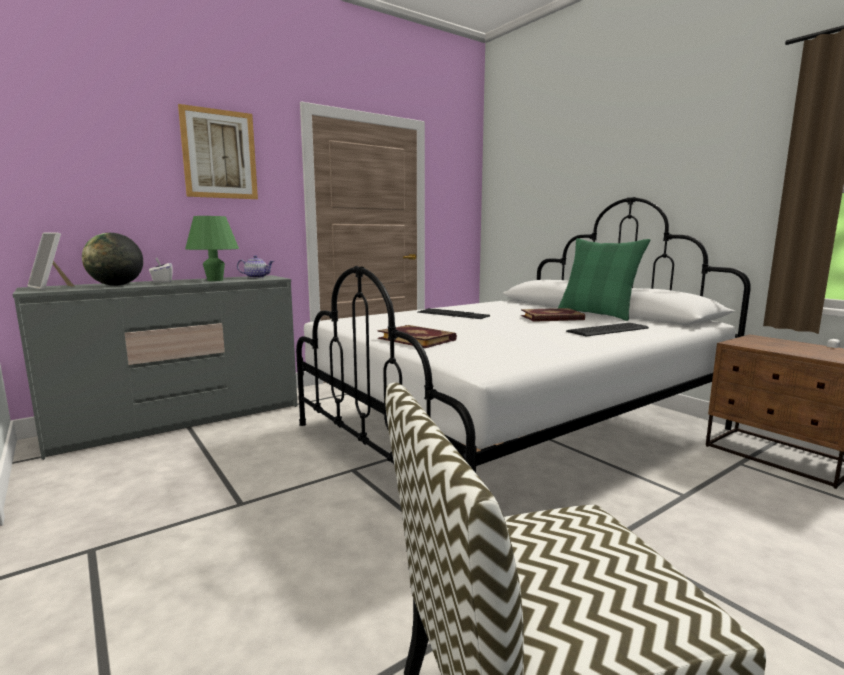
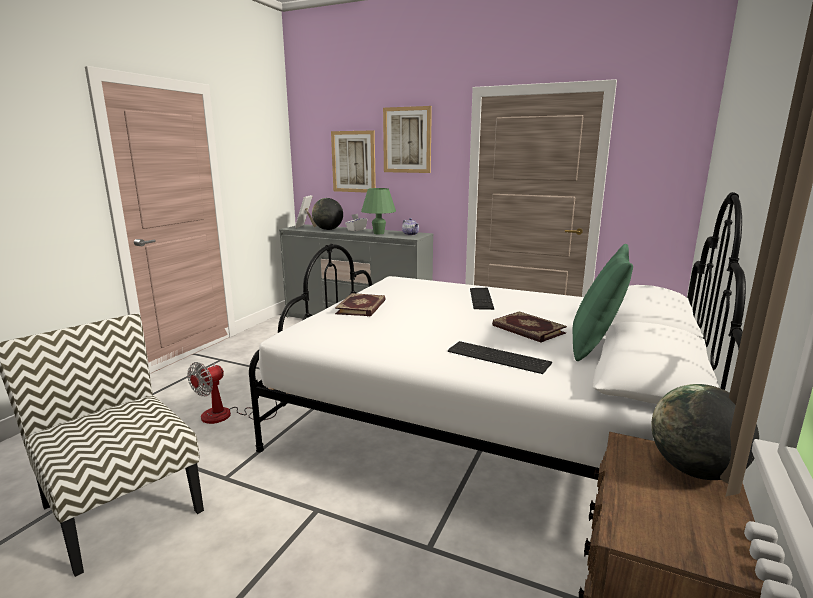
camera: 60 degrees right, 5 degrees up
(126, 179) = (353, 161): none -> picture
(329, 572) = (227, 416): none -> fan
(766, 340) = (695, 470): none -> globe

